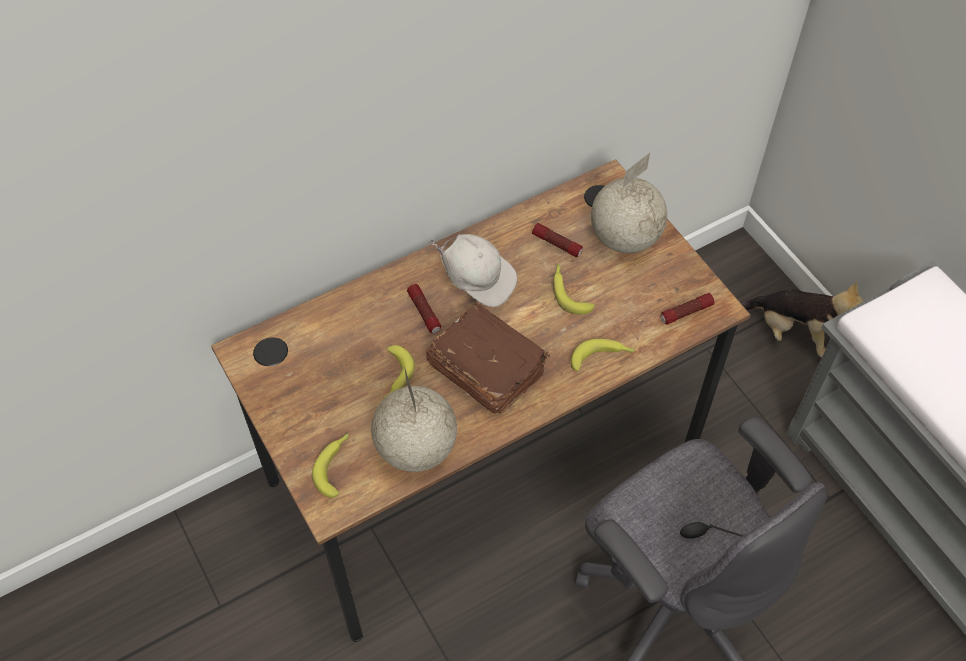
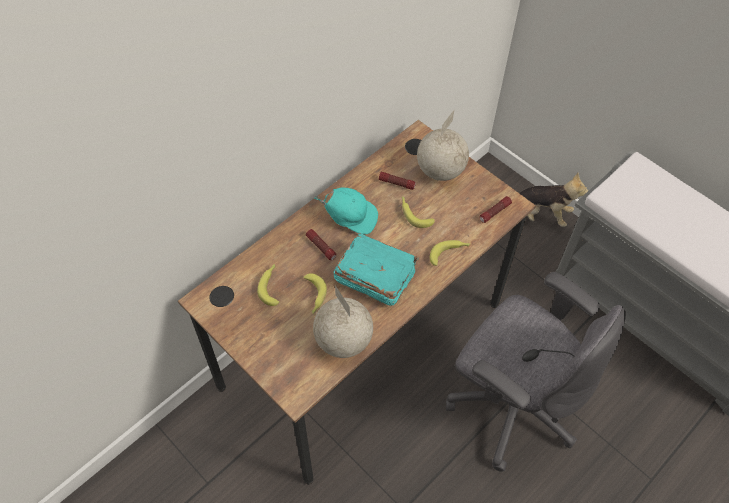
camera: 15 degrees left, 0 degrees up
(335, 466) = (291, 365): banana -> banana (271, 286)
(477, 279) = (350, 217): white cap -> turquoise cap
(486, 368) = (374, 276): brown book -> turquoise book

